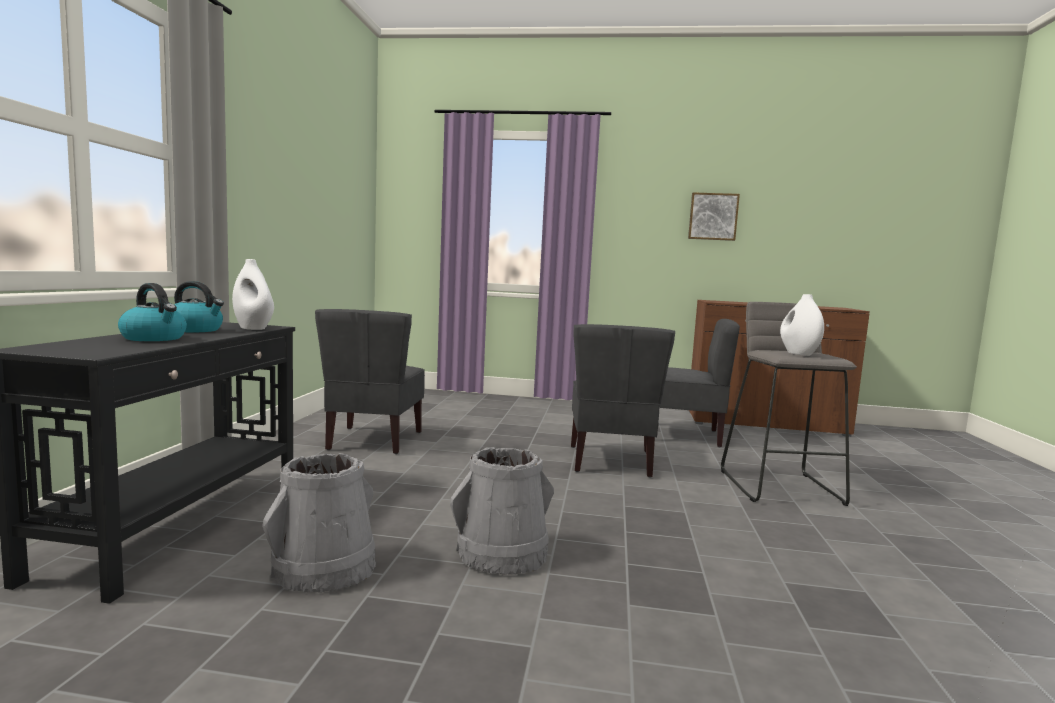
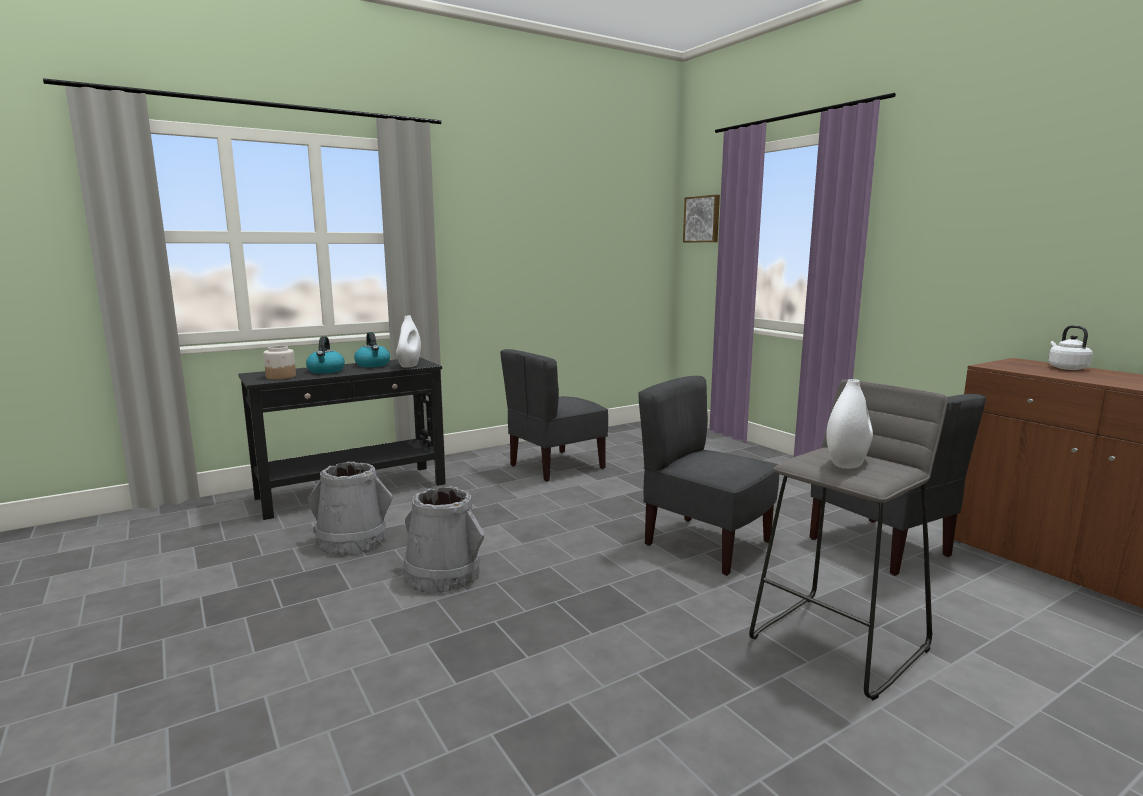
camera: 50 degrees right, 5 degrees up
(109, 348) = (281, 377): none -> jar
(611, 461) = (706, 544): grey chair -> grey chair turned 75 degrees clockwise
(713, 216) = (1052, 227): picture -> picture (702, 219)
(738, 302) = (1066, 368): none -> white kettle

